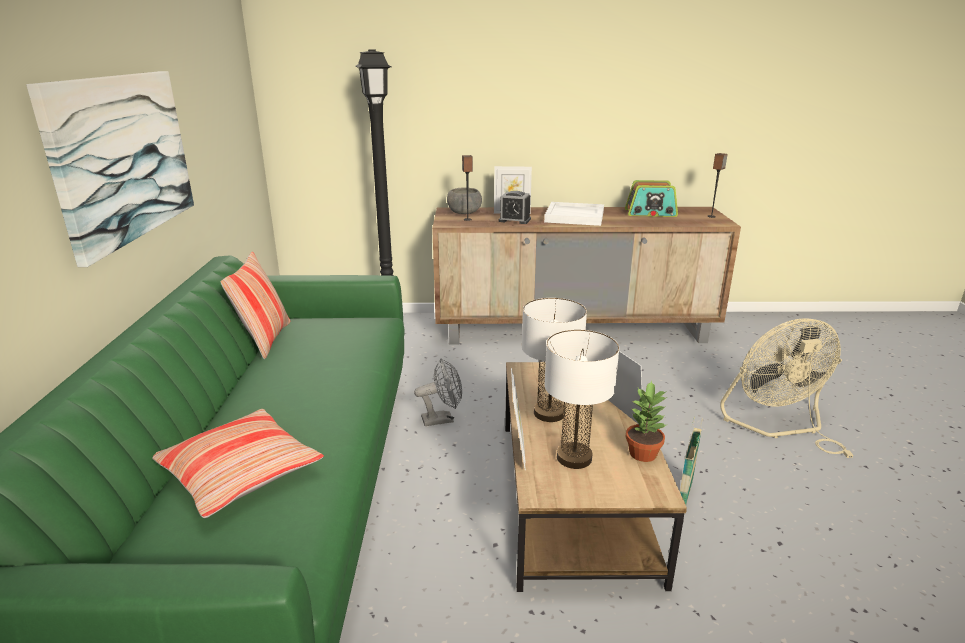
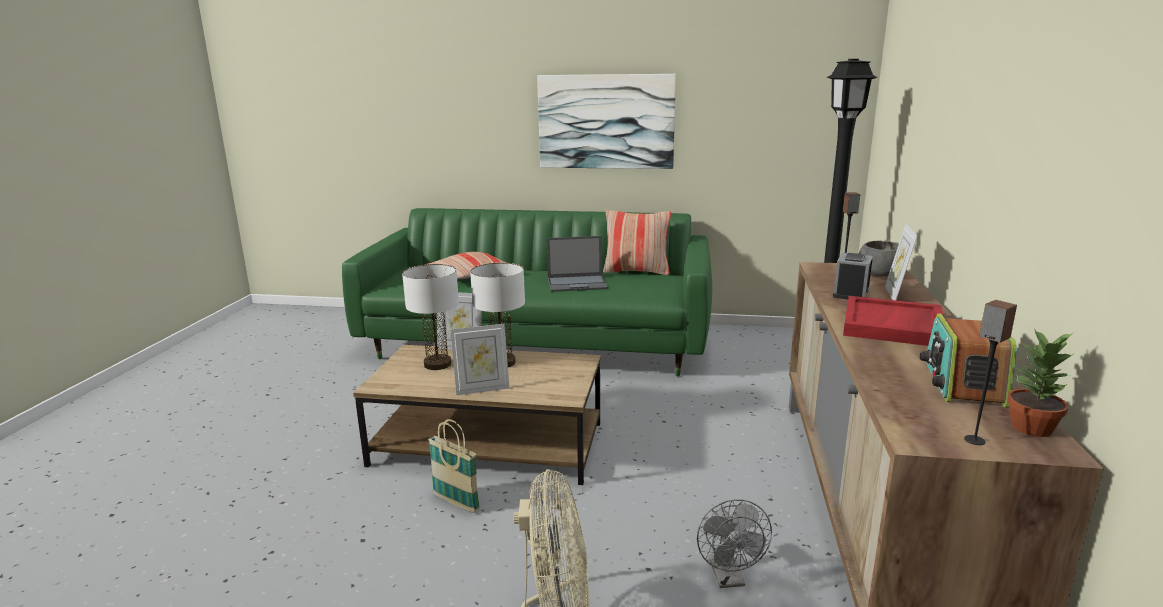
camera: 100 degrees right, 5 degrees down
(318, 370) = (578, 283): none -> laptop
(442, 419) = (625, 396): grey fan -> grey fan (729, 578)
(575, 216) = (893, 326): white tray -> red tray
(643, 453) = (422, 389): potted plant -> potted plant (1032, 428)

